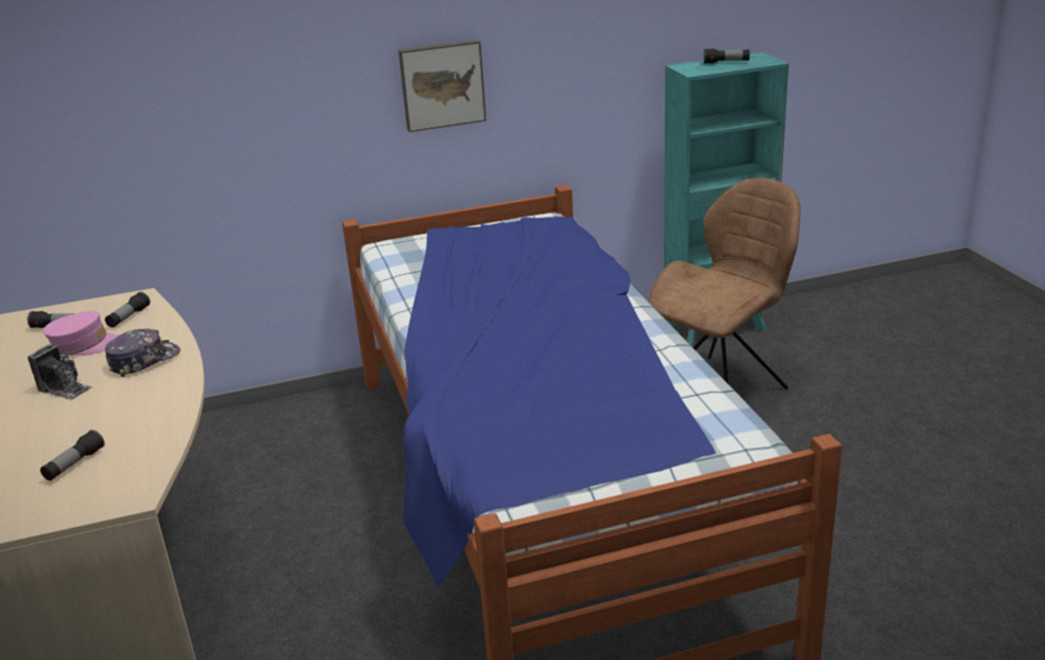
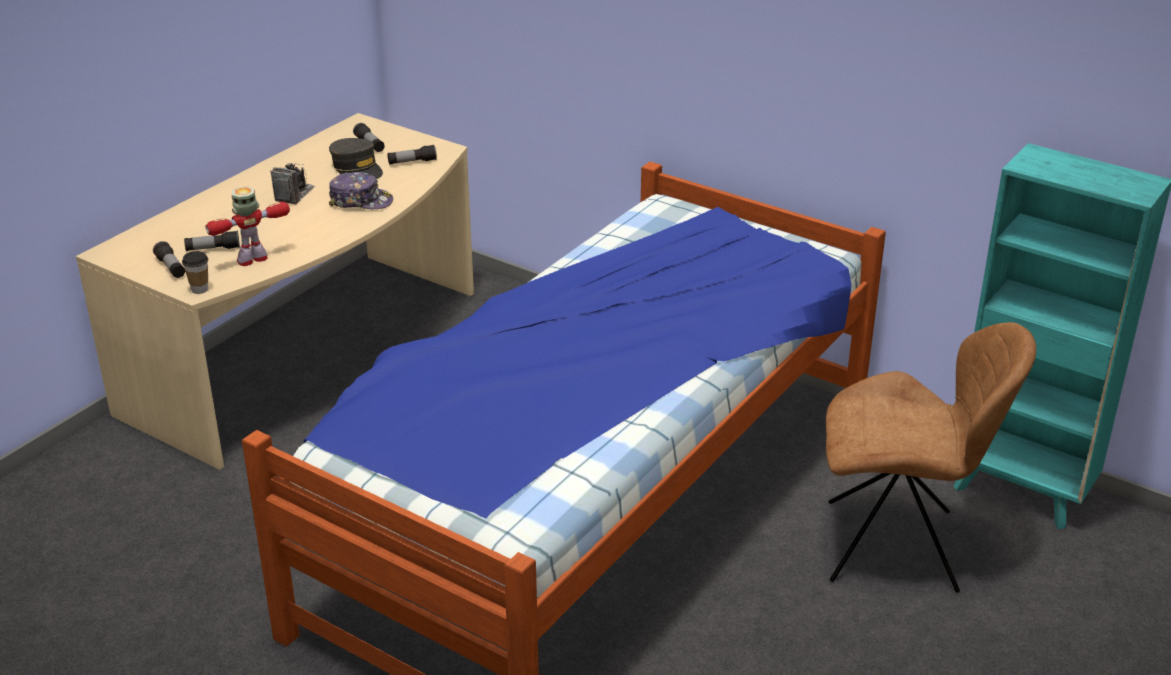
camera: 50 degrees right, 5 degrees up
(65, 389) = (294, 194): camera -> camera turned 150 degrees counterclockwise
(85, 345) = (357, 169): pink cap -> grey cap
(135, 495) = (199, 289): none -> cup
(136, 446) = (253, 259): none -> toy robot
(442, 84) = (772, 63): picture -> none
(726, 62) = (1090, 172): flashlight -> flashlight (171, 268)

